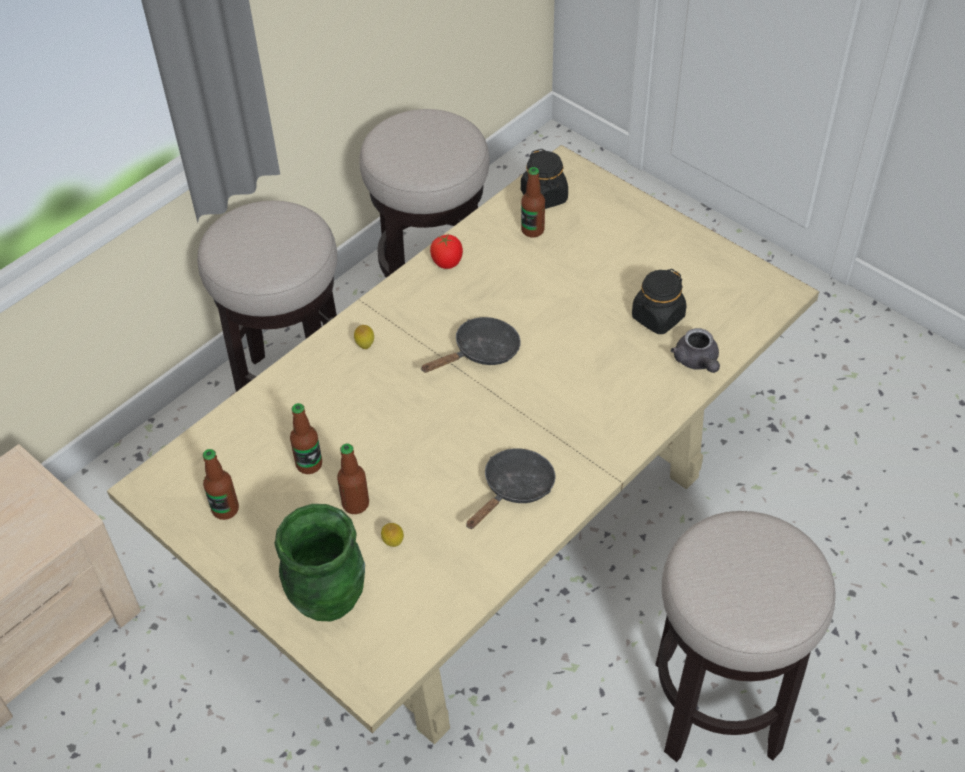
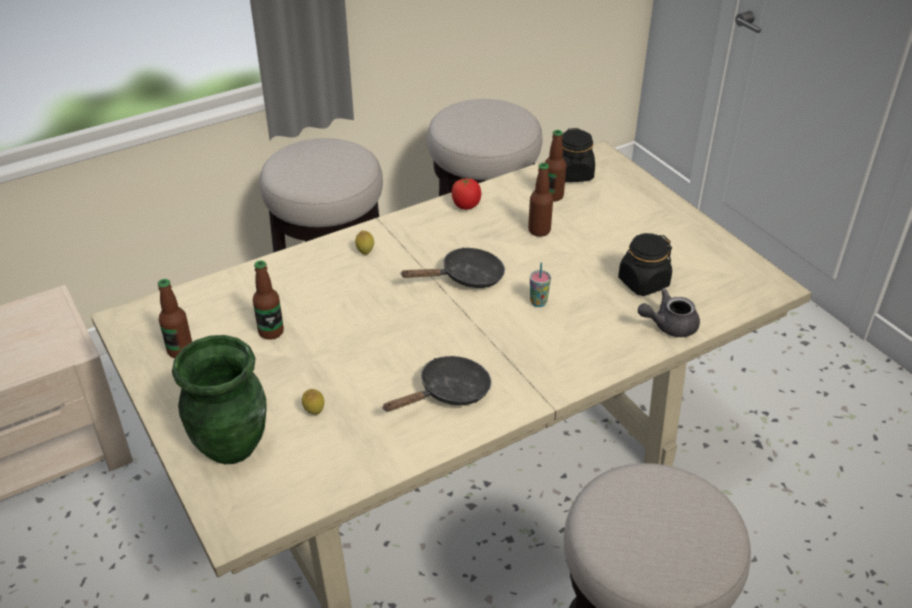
camera: 15 degrees right, 10 degrees down
(355, 504) = (296, 372): bottle -> bottle (539, 230)
(564, 365) = (538, 302): none -> cup
(697, 362) = (668, 325): grey teapot -> grey teapot turned 75 degrees clockwise

